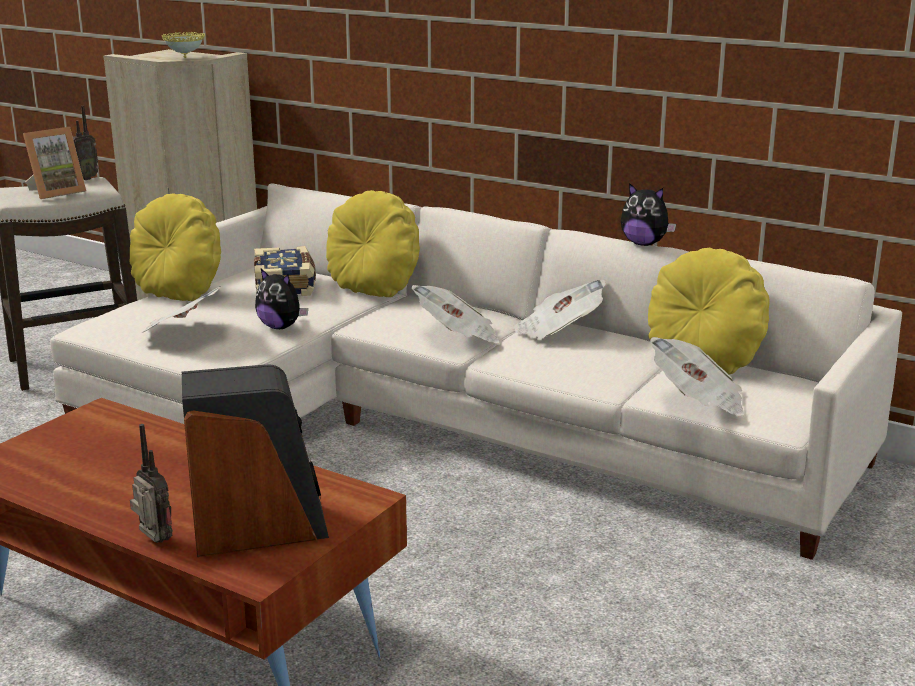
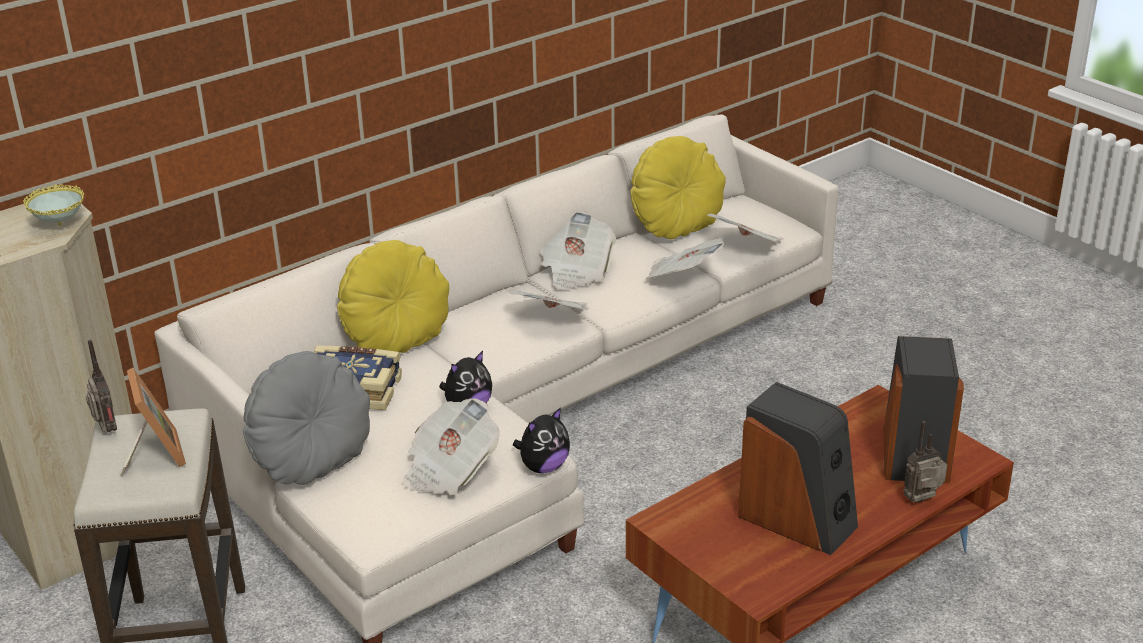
camera: 70 degrees left, 10 degrees up
(108, 474) = (797, 519): none -> speaker
(179, 295) = (313, 465): yellow pillow -> grey pillow
(593, 378) = (683, 277): none -> newspaper
(644, 244) = (577, 167): plush toy -> plush toy (543, 467)

